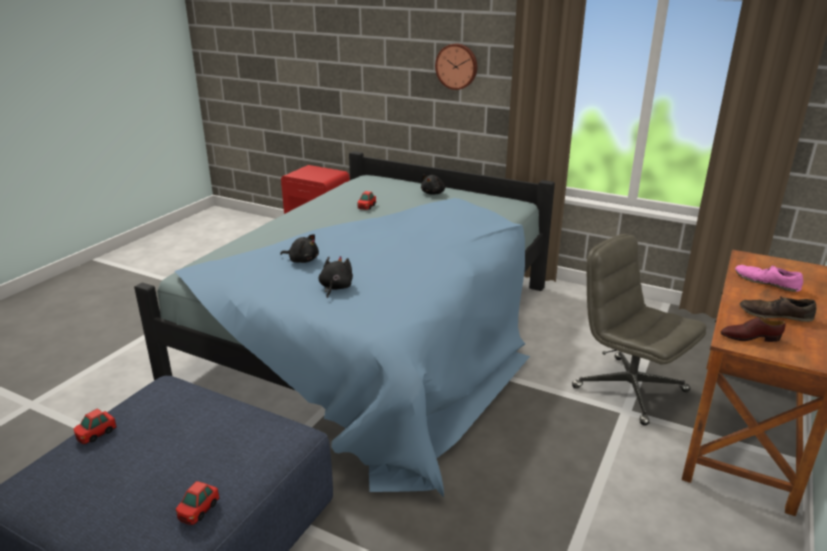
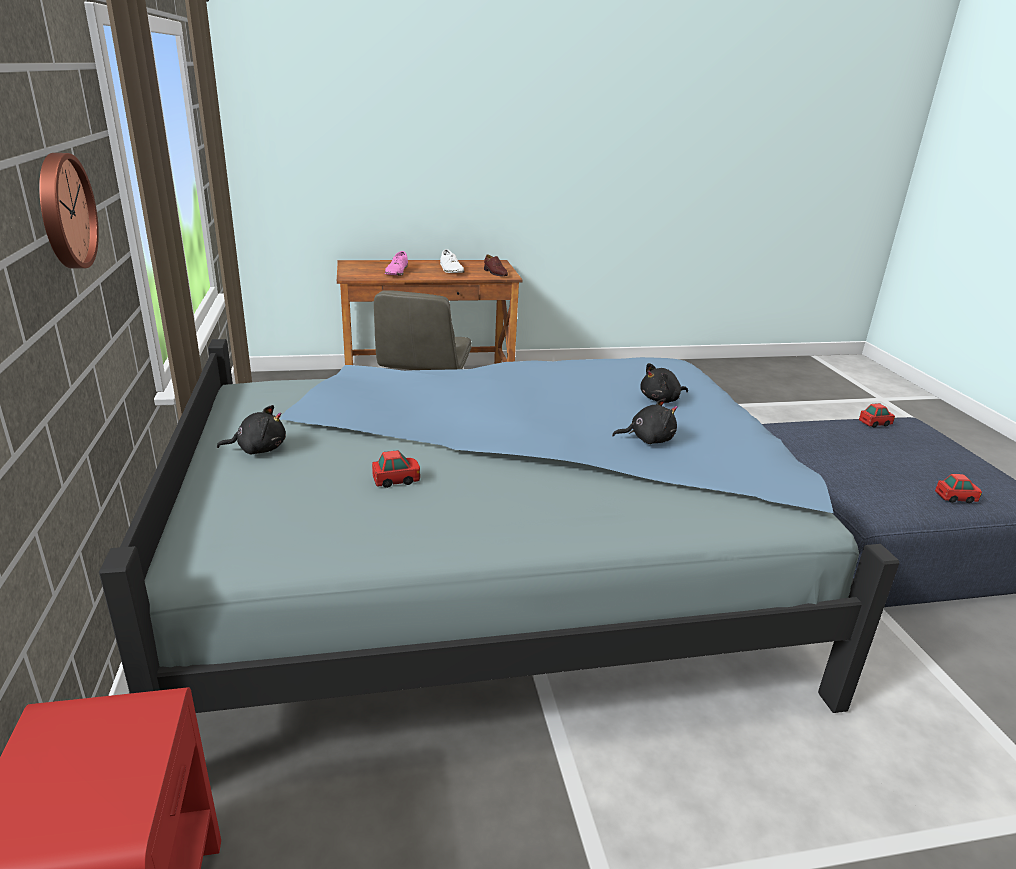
camera: 130 degrees left, 0 degrees up
(302, 260) = (648, 439): black plush toy -> black plush toy turned 105 degrees clockwise
(775, 315) = (451, 269): brown shoe -> white shoe

